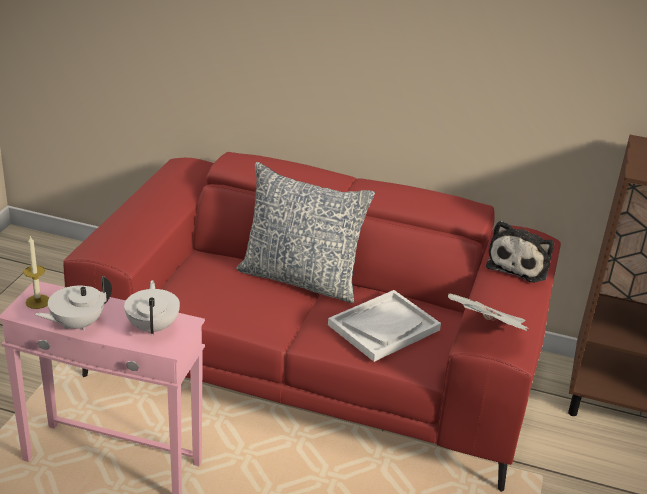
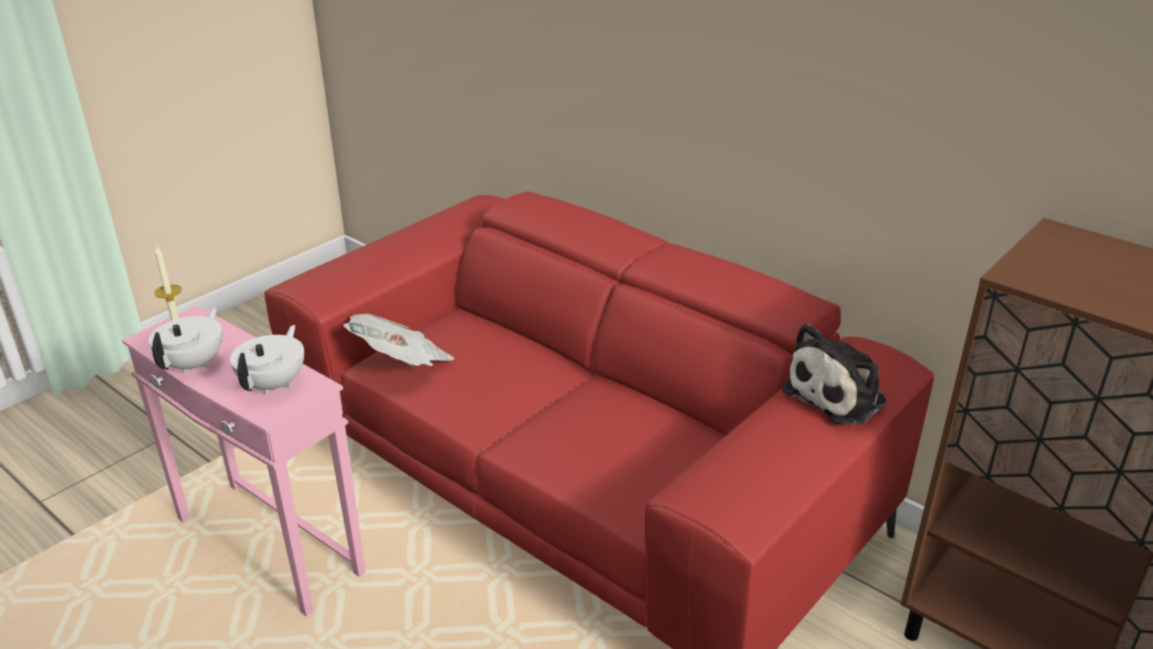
camera: 25 degrees right, 0 degrees up
(77, 324) = (194, 364): white teapot -> white teapot turned 120 degrees clockwise
(300, 279) = (558, 364): pillow -> none
(384, 327) = (620, 447): white tray -> none
(488, 331) = (720, 481): newspaper -> newspaper (402, 363)

